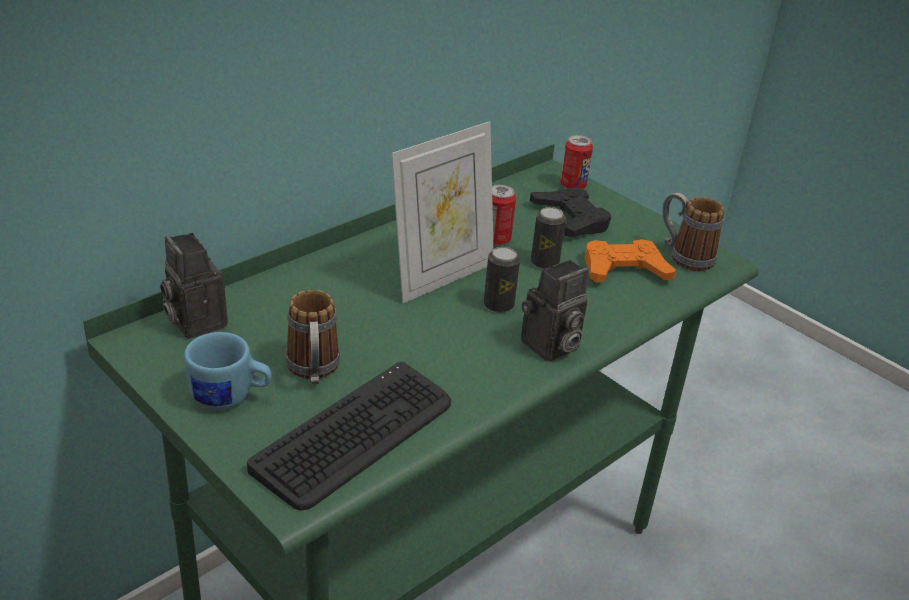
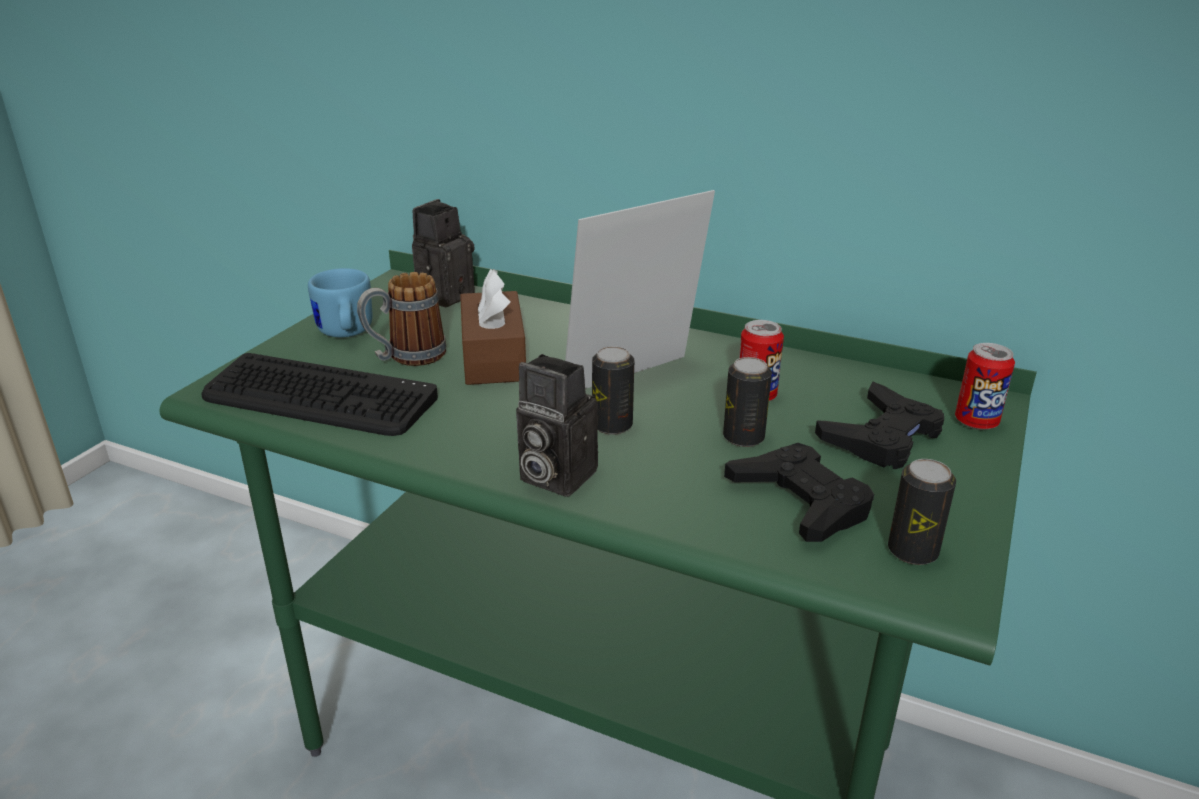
camera: 70 degrees right, 5 degrees down
(351, 327) = (493, 357): none -> brown tissue box
(441, 277) = (634, 381): picture frame -> picture frame turned 120 degrees clockwise
(624, 270) = (800, 501): orange game controller -> black game controller
(683, 256) = (912, 551): mug -> can

